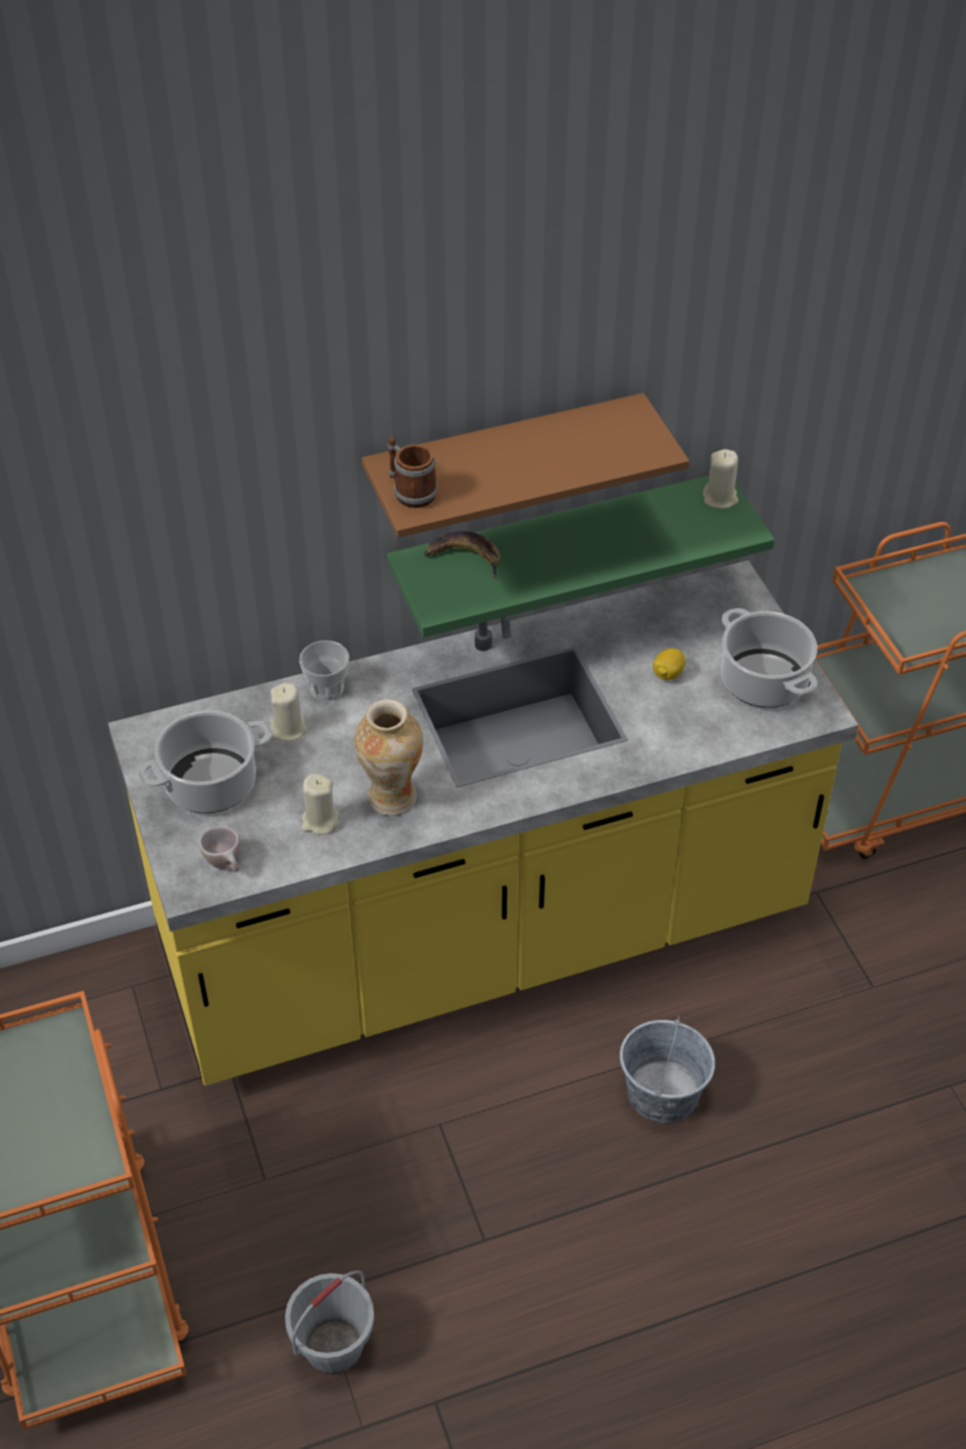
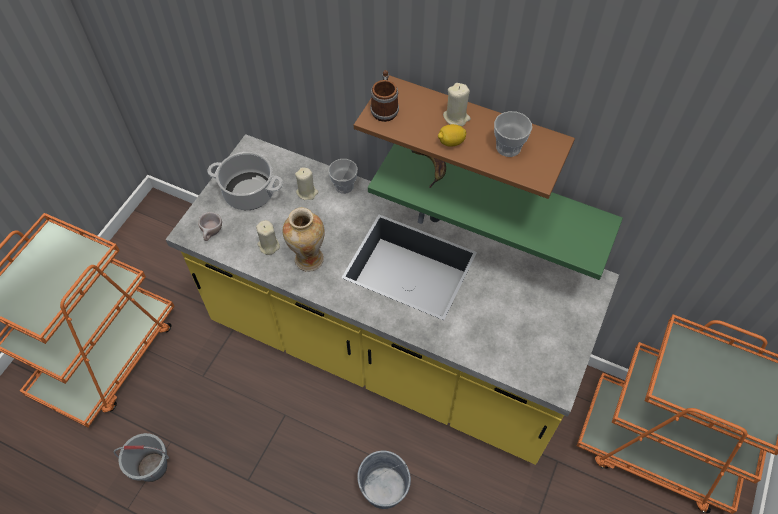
camera: 45 degrees right, 10 degrees up
(592, 443) = (508, 147): none -> cup
(668, 674) = (503, 302): lemon -> lemon (451, 142)
(720, 498) = (598, 230): beige candle -> beige candle (456, 117)
(762, 681) = (547, 345): cooking pot -> none

